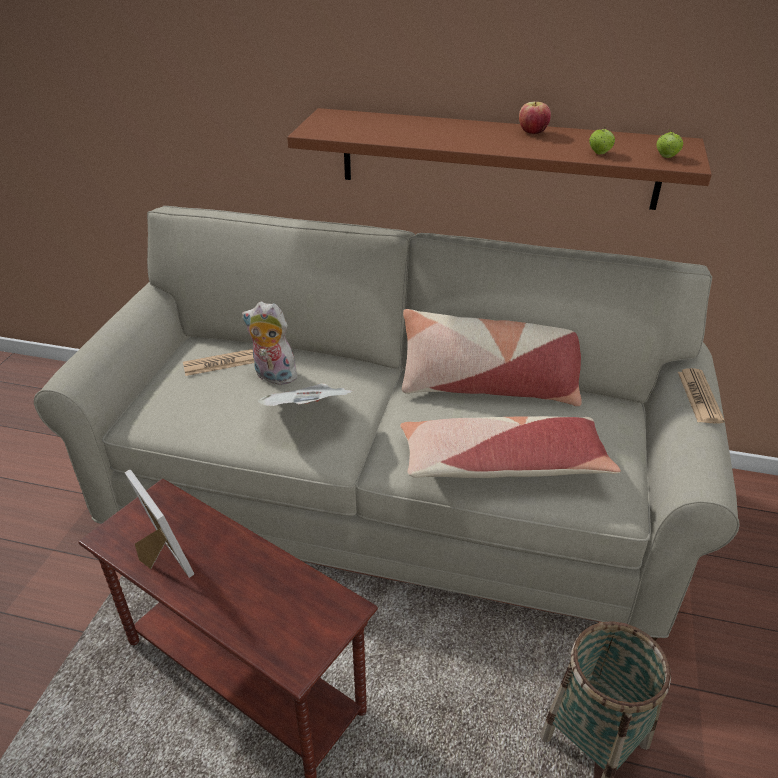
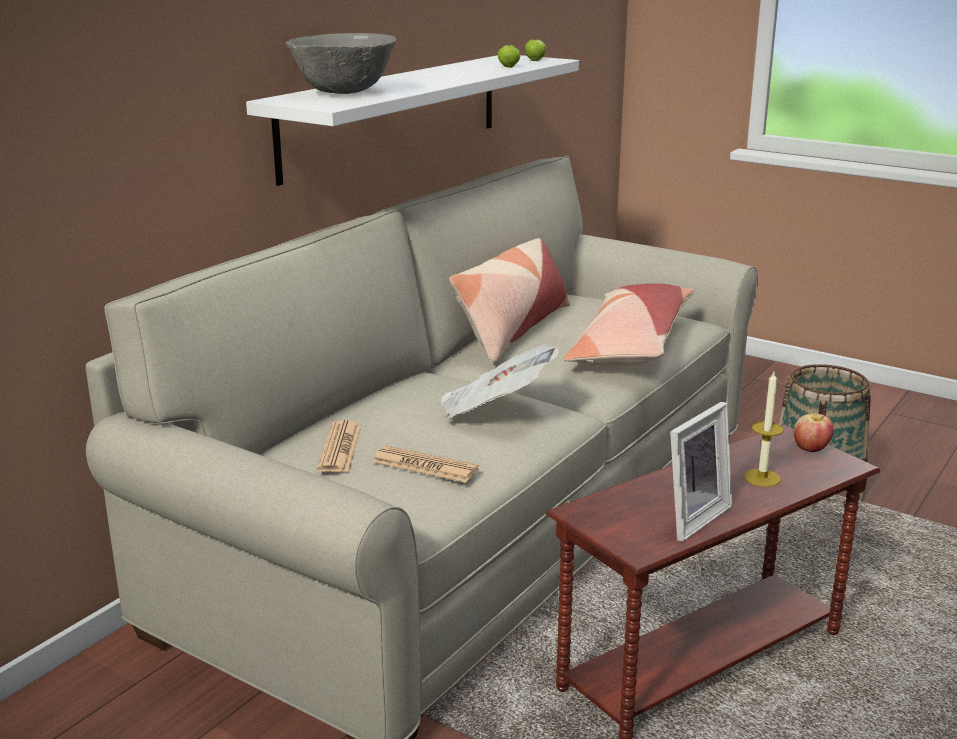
camera: 70 degrees left, 15 degrees down
(161, 559) = (690, 517): picture frame -> picture frame turned 150 degrees clockwise
(245, 600) = (762, 478): none -> candle
(273, 376) = (402, 420): plush toy -> none
(374, 125) = (344, 93): none -> grey bowl
(497, 158) = (394, 114): brown shelf -> white shelf
(532, 132) = (436, 71): apple -> apple (811, 449)
(699, 397) = (630, 243): newspaper -> newspaper (425, 466)

